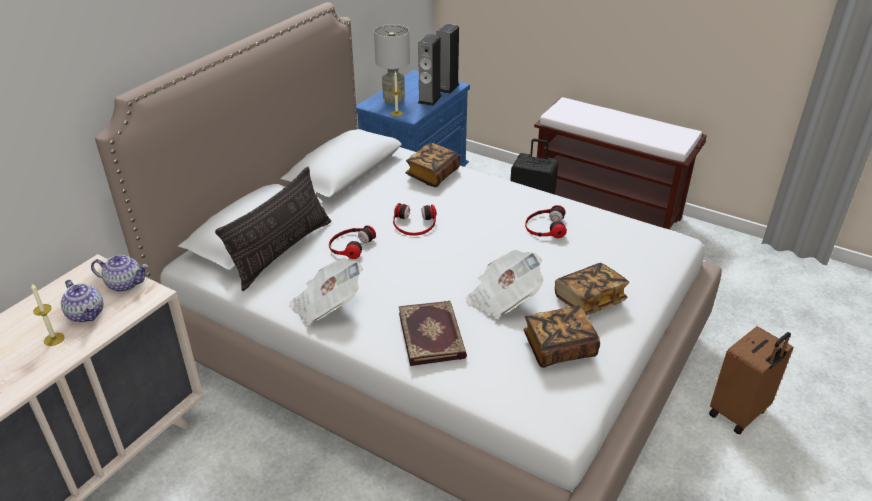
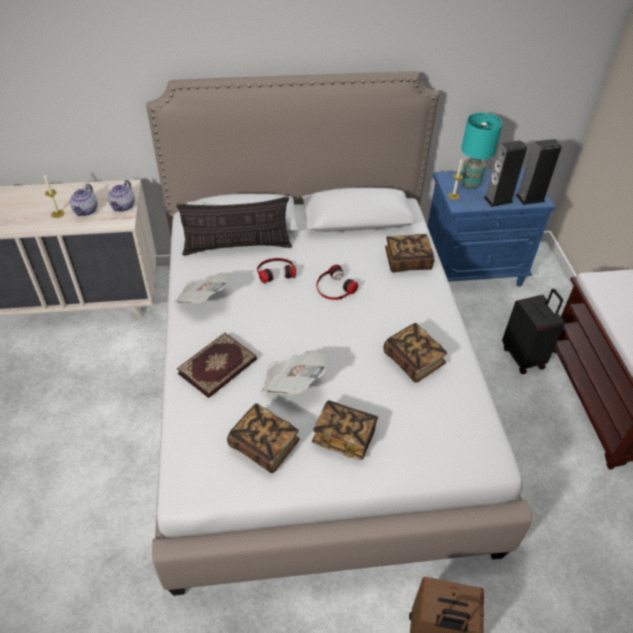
camera: 50 degrees right, 10 degrees up
(125, 284) = (123, 206): teapot -> teapot turned 45 degrees clockwise
(393, 100) = (469, 184): grey table lamp -> turquoise table lamp
(545, 227) = (413, 361): headphones -> book

